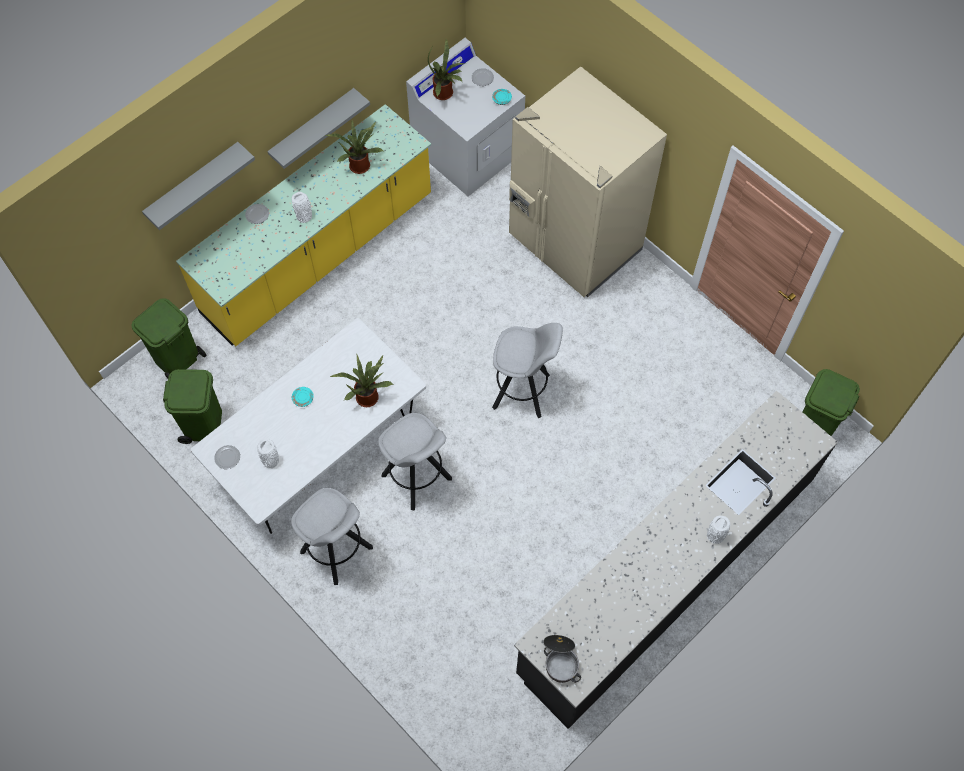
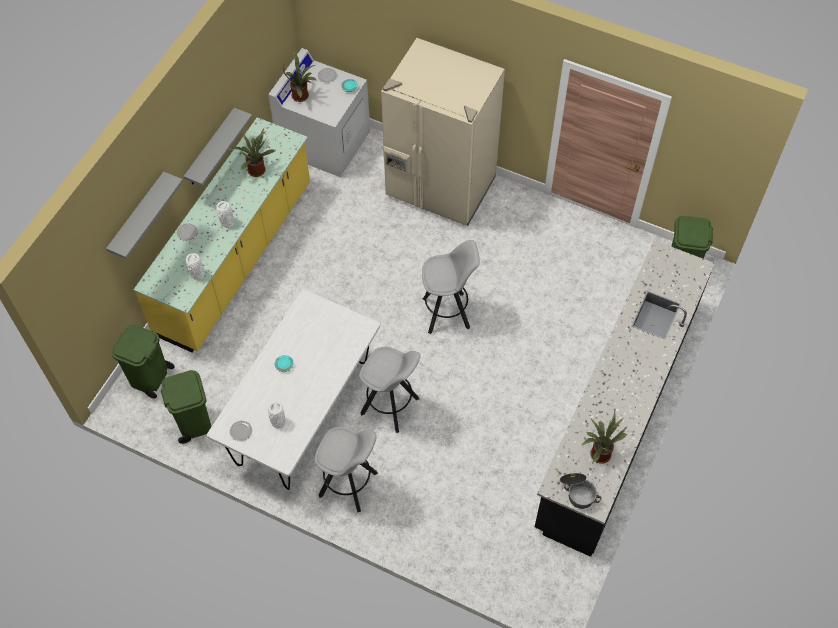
camera: 20 degrees left, 5 degrees down
(367, 395) = (336, 346): potted plant -> potted plant (599, 452)
(715, 535) = (654, 360): white vase -> white vase (198, 274)

